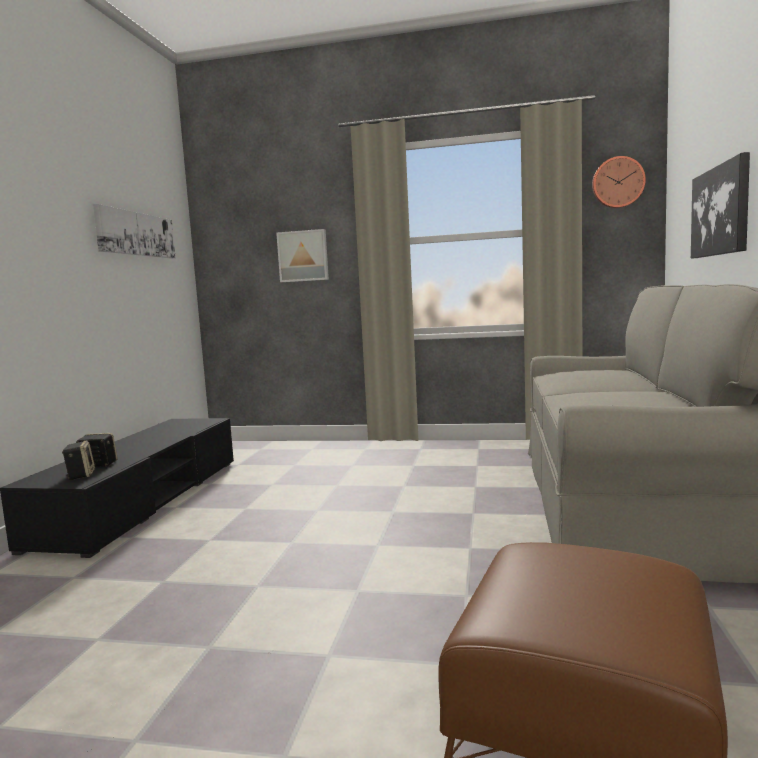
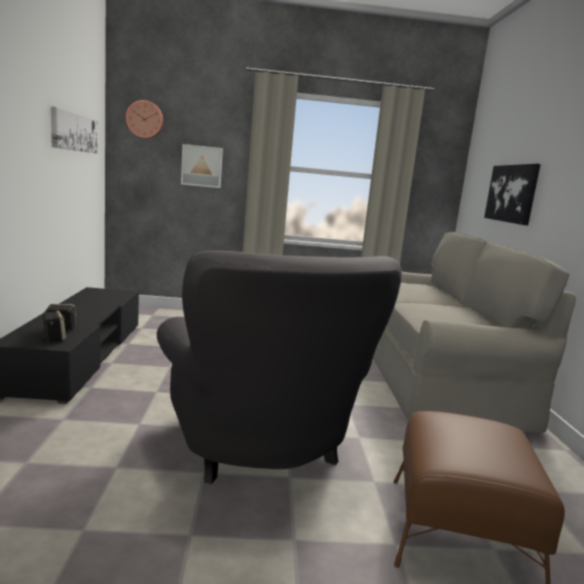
camera: 15 degrees left, 5 degrees up
(308, 615) = (262, 450): none -> grey armchair
(617, 182) = (437, 152): wall clock -> wall clock (145, 119)

